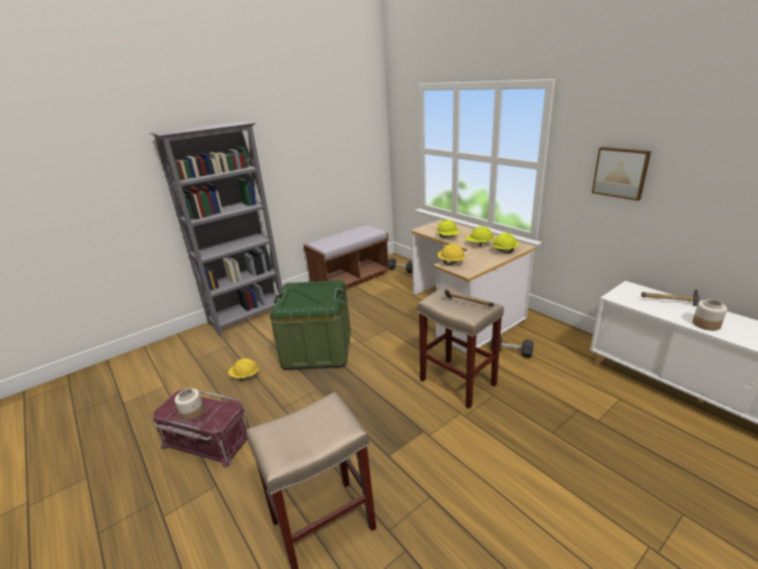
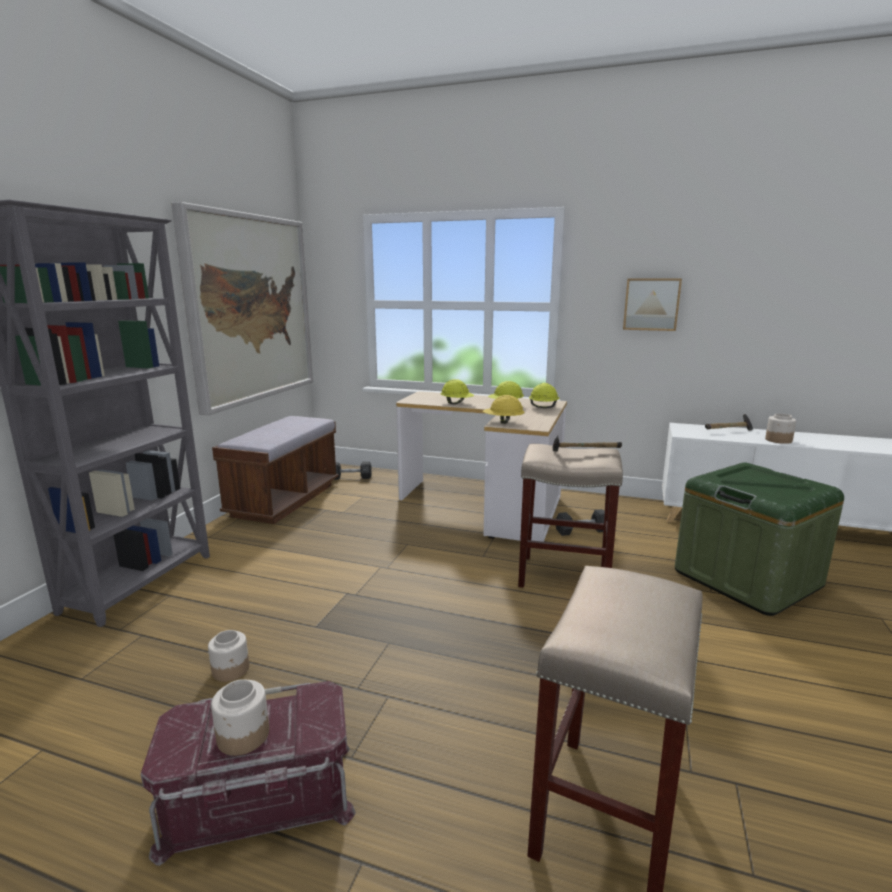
camera: 35 degrees left, 10 degrees down
(245, 376) = (231, 670): yellow hard hat -> jar
(317, 349) = (329, 594): green storage box -> green storage box (746, 578)
(337, 157) = (251, 309): none -> picture

